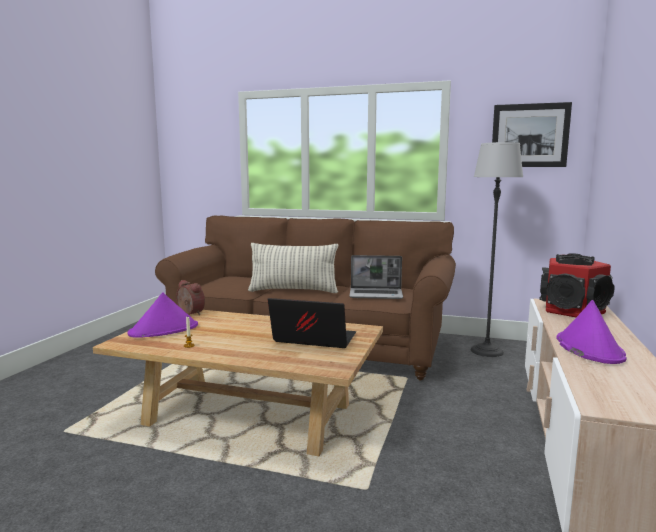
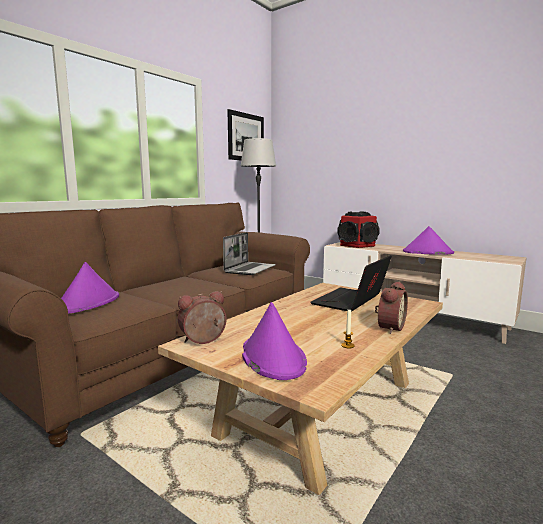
camera: 70 degrees left, 0 degrees up
(233, 280) = (88, 303): none -> purple hat
(236, 356) = (389, 327): none -> alarm clock
(293, 291) = (182, 289): pillow -> none

